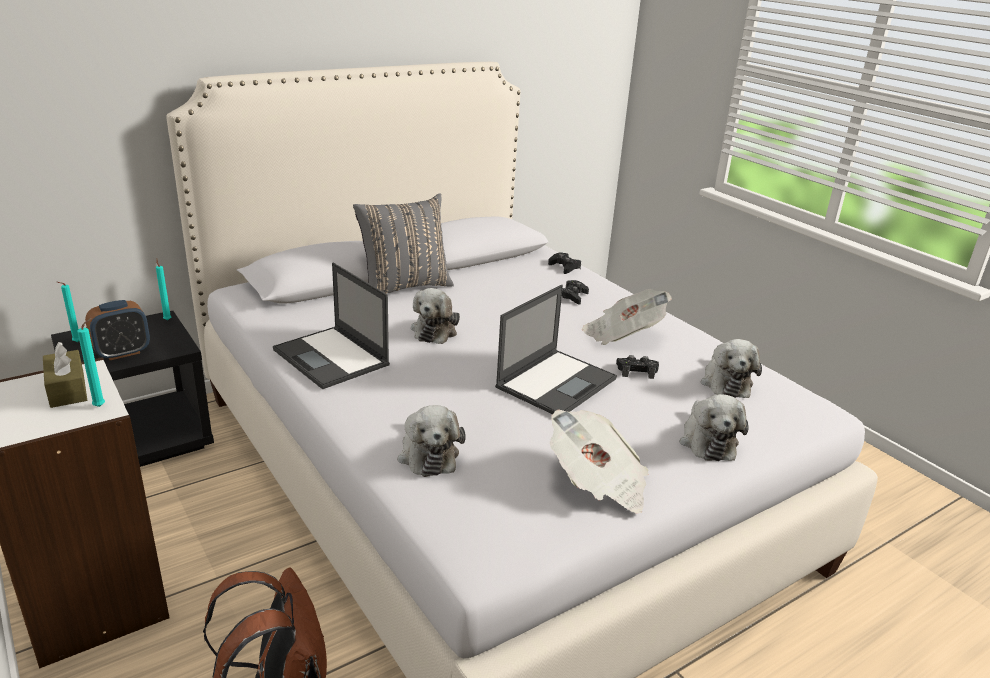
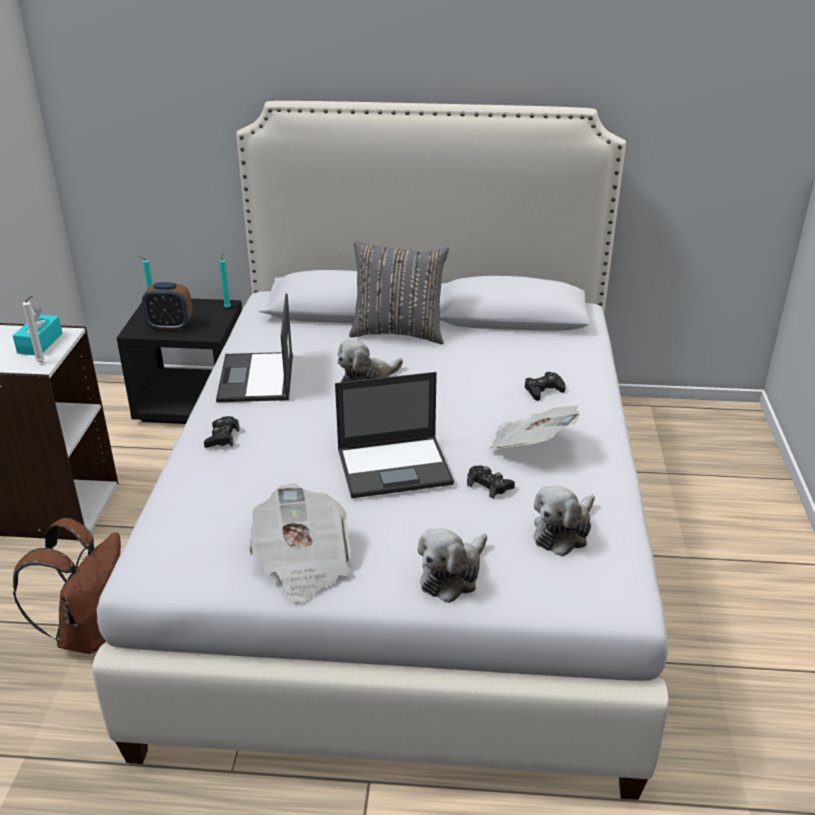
camera: 40 degrees right, 5 degrees up
(67, 389) = (40, 343): brown tissue box -> turquoise tissue box
(101, 406) = (42, 362): turquoise candle -> white candle
(428, 454) = (216, 483): plush toy -> none
(564, 267) = (582, 356): black game controller -> black game controller (222, 437)

